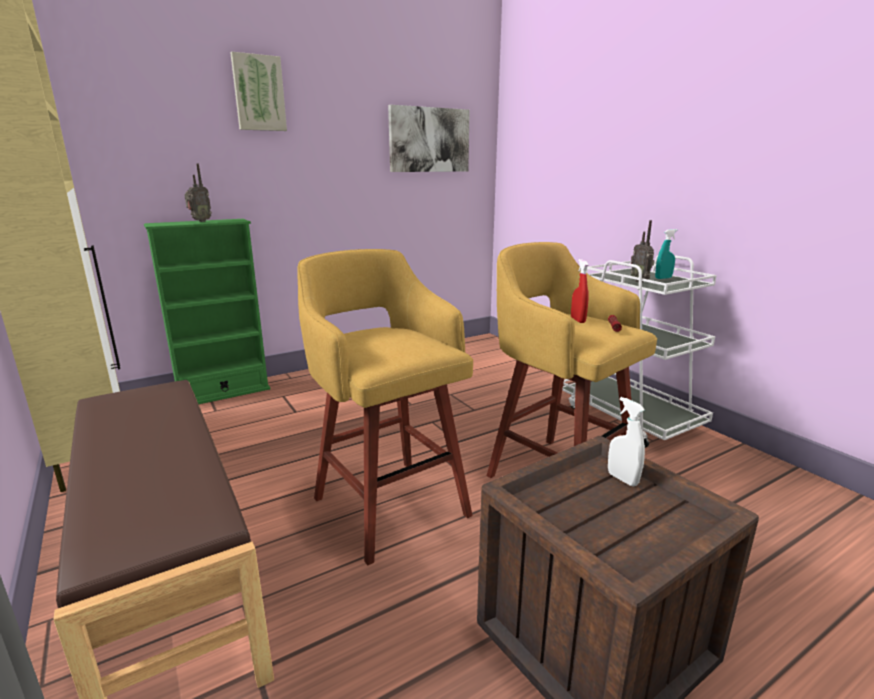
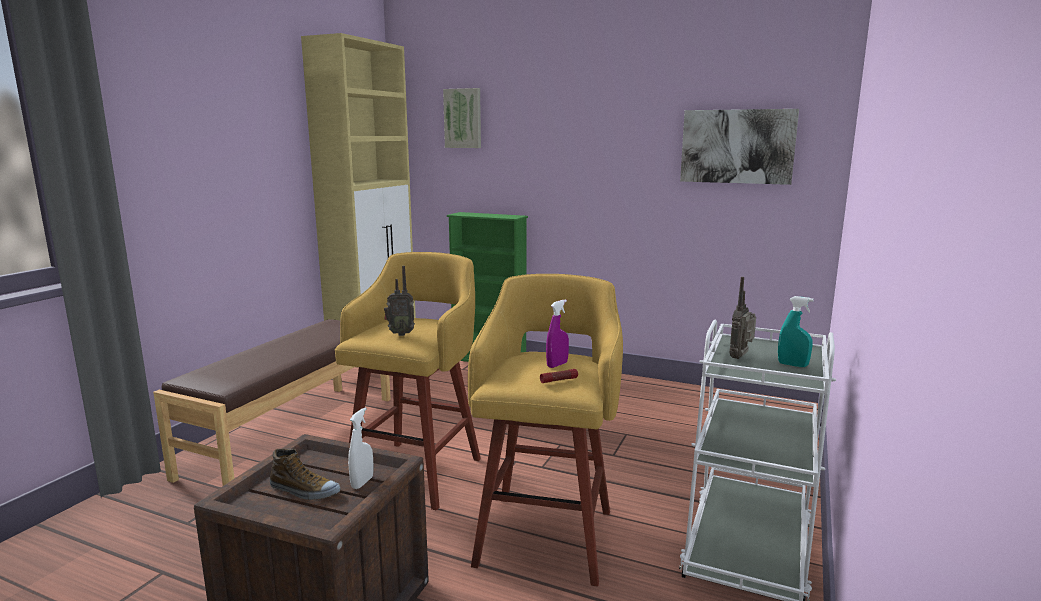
camera: 55 degrees right, 5 degrees down
(199, 221) = (487, 214): radio -> radio (400, 334)
(259, 93) = (555, 109): picture -> picture (463, 118)
(578, 320) = (557, 365): red spray bottle -> purple spray bottle
(621, 516) = (304, 490): none -> shoe

